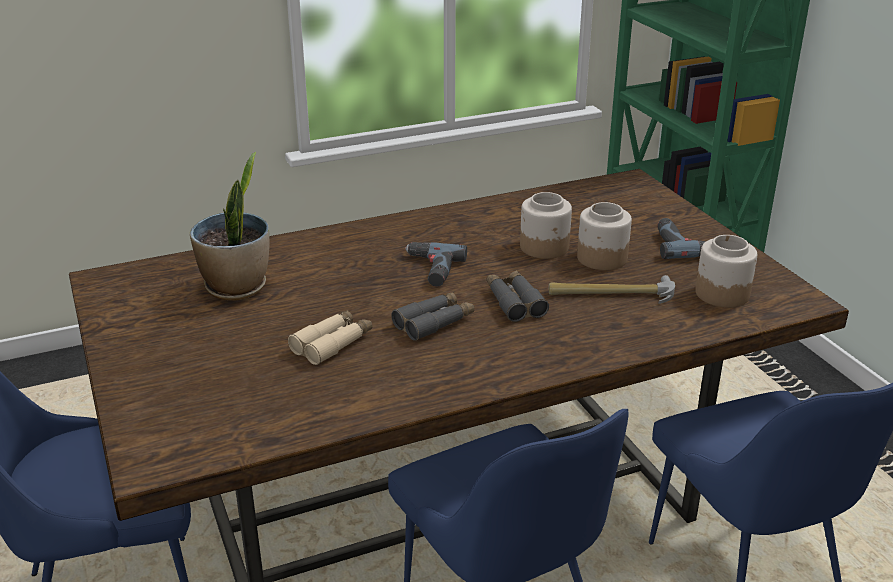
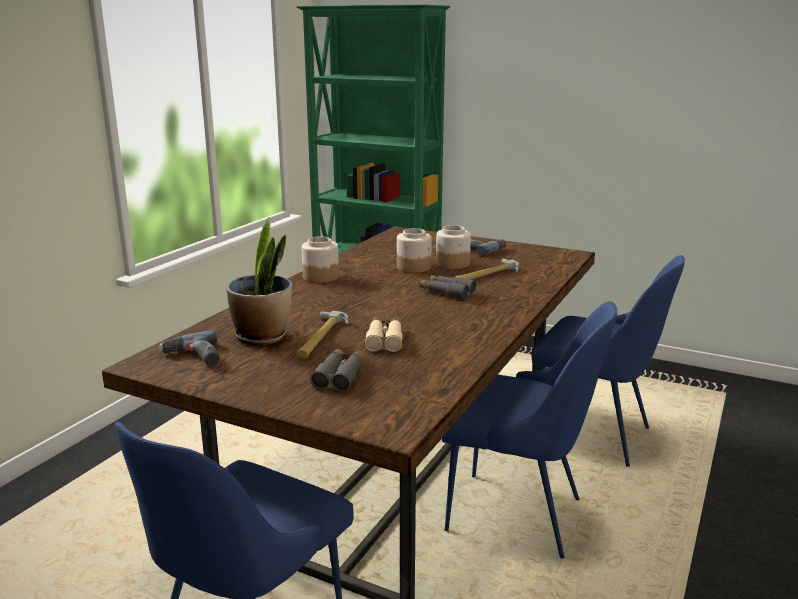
camera: 40 degrees left, 10 degrees down
(282, 312) = (321, 337): none -> hammer
(430, 270) = (371, 293): power drill -> power drill (193, 357)
(434, 322) = (422, 313): grey binoculars -> grey binoculars (340, 376)
(722, 293) = (535, 261): jar -> jar (320, 277)

